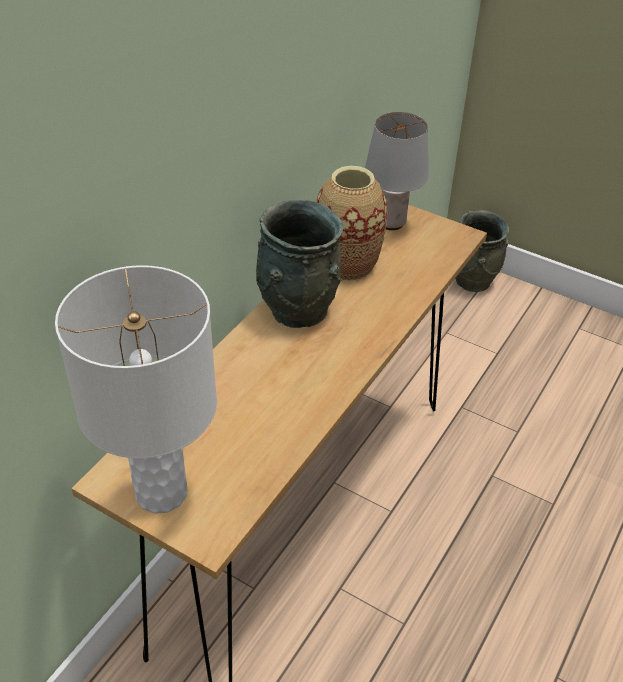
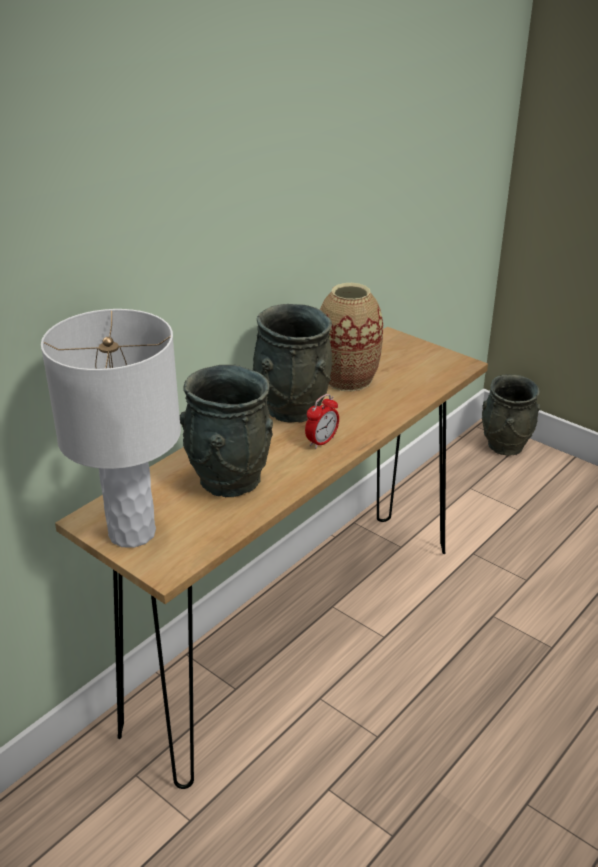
camera: 10 degrees right, 10 degrees down
(251, 412) = (229, 481): none -> grey vase
(338, 350) = (321, 441): none -> alarm clock
(391, 222) = (398, 350): grey table lamp -> none

